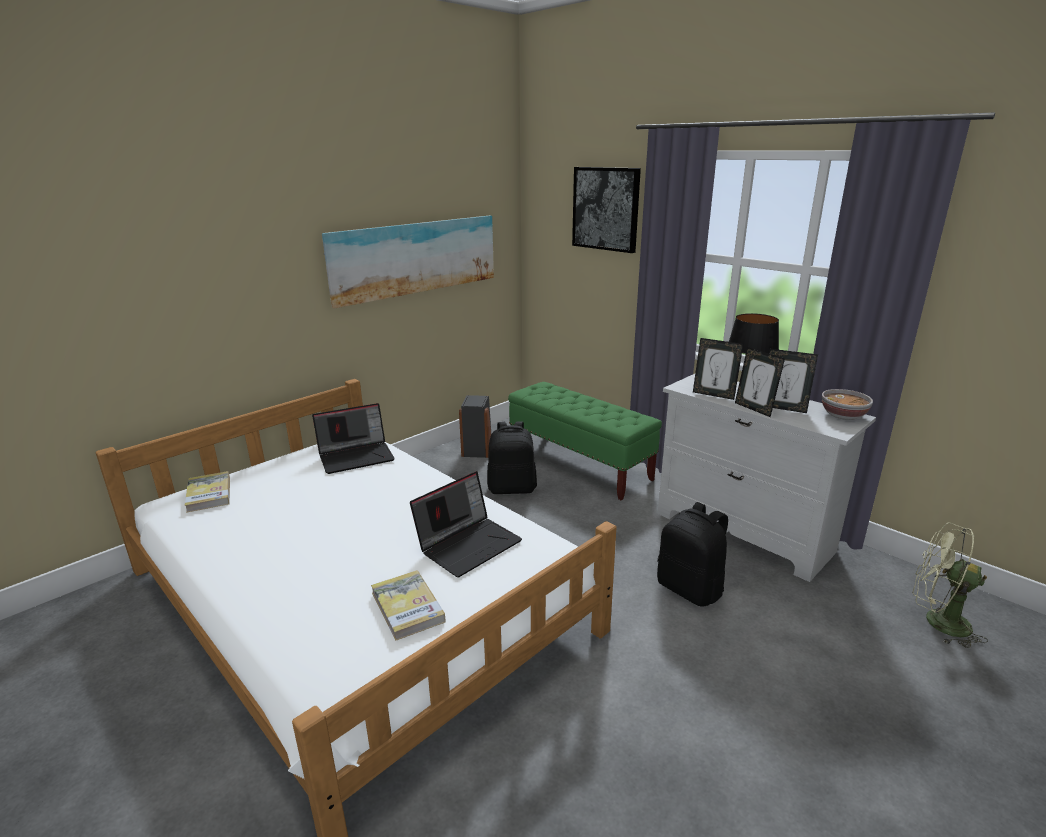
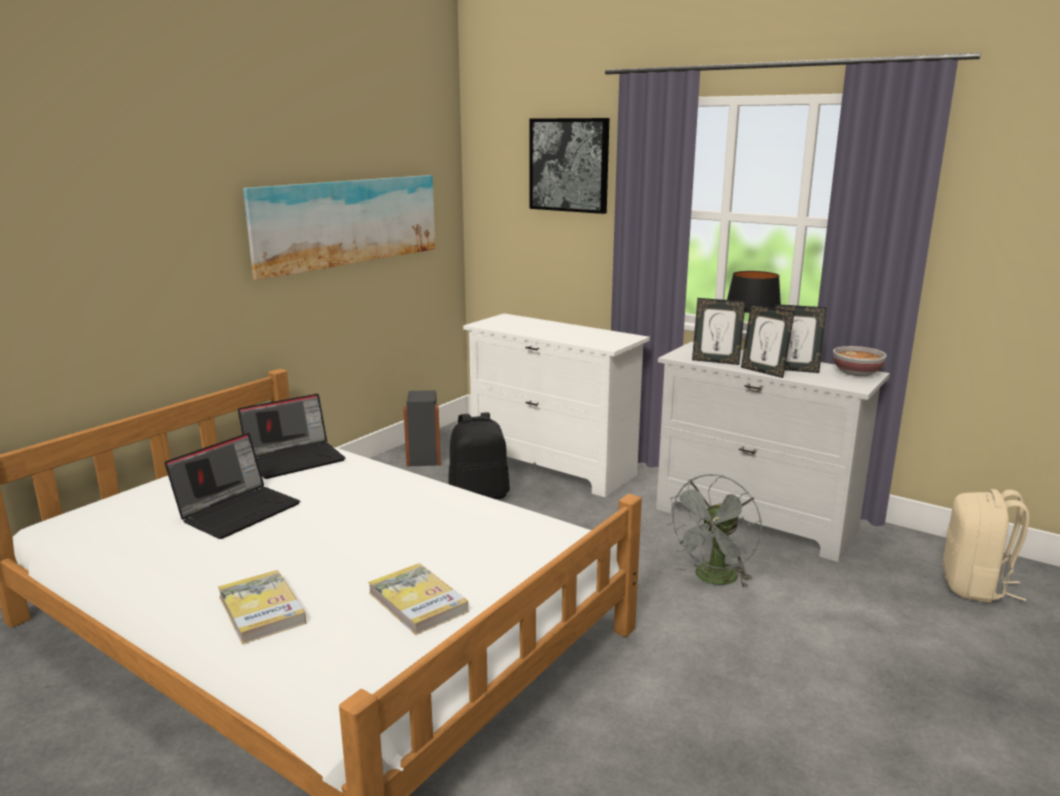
camera: 10 degrees left, 5 degrees down
(209, 494) = (114, 510): book -> book (261, 610)
(469, 544) = (468, 536): laptop -> laptop (239, 510)
(579, 465) = (553, 466): green bench -> white dresser
(690, 589) = (713, 579): black backpack -> grey fan
(937, 621) = (975, 586): green fan -> beige backpack

